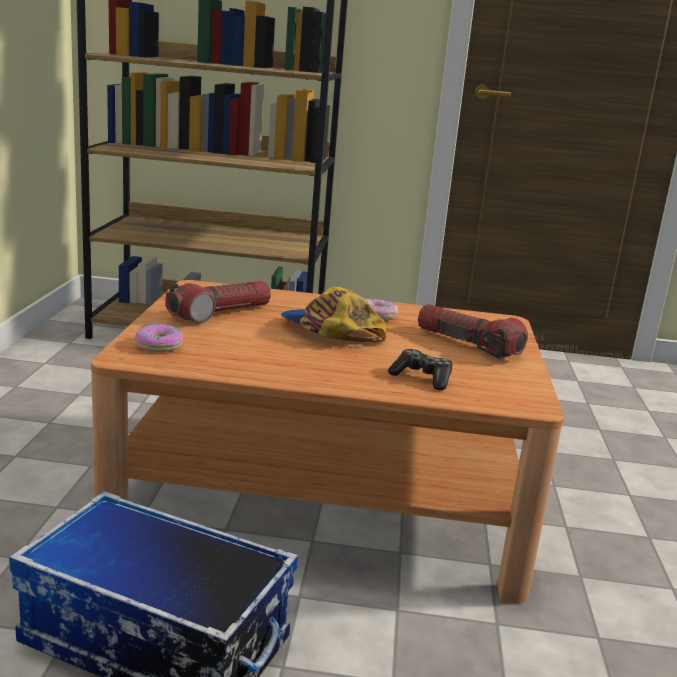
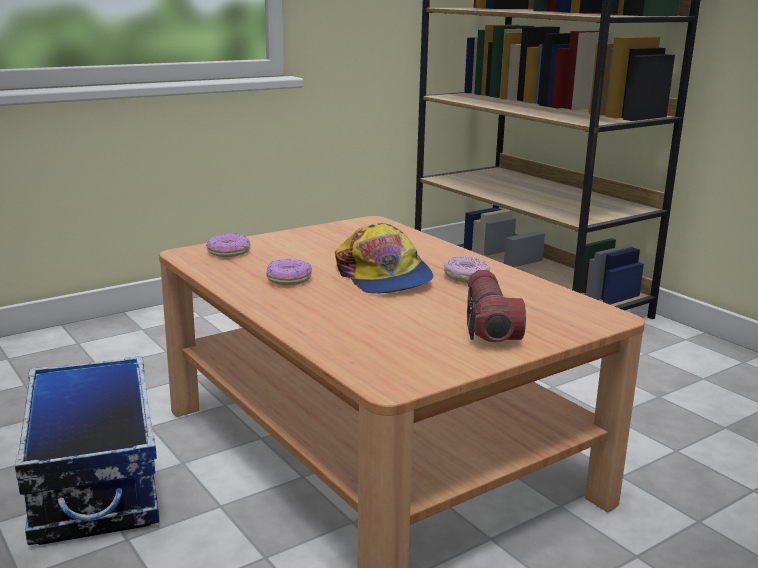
camera: 50 degrees right, 0 degrees up
(220, 313) = (332, 243): flashlight -> none
(274, 354) = (288, 279): none -> donut
(330, 331) = (383, 277): cap -> cap turned 150 degrees clockwise
(422, 378) = (355, 330): game controller -> none

